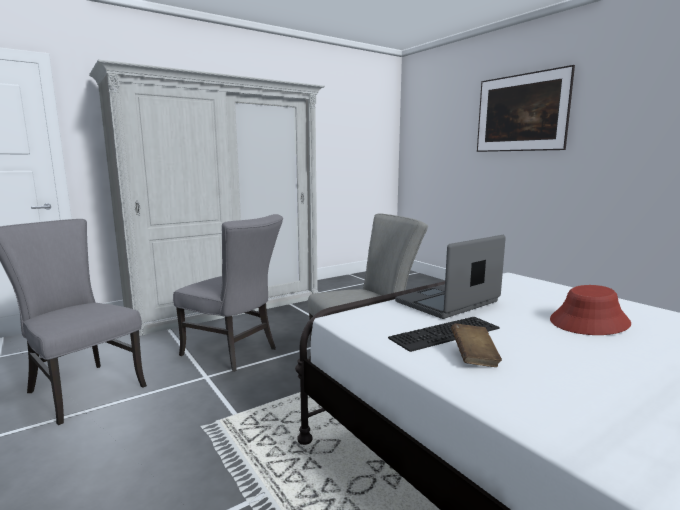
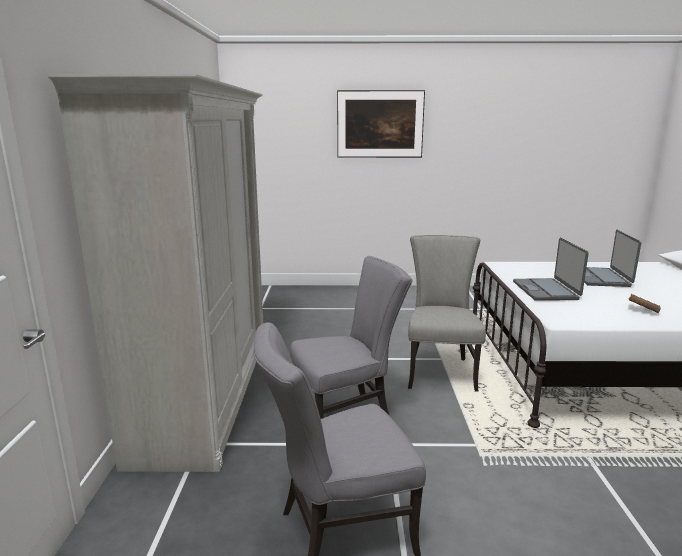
camera: 55 degrees left, 5 degrees up
(445, 334) = (605, 306): keyboard -> none
(589, 322) = (600, 278): red hat -> laptop

